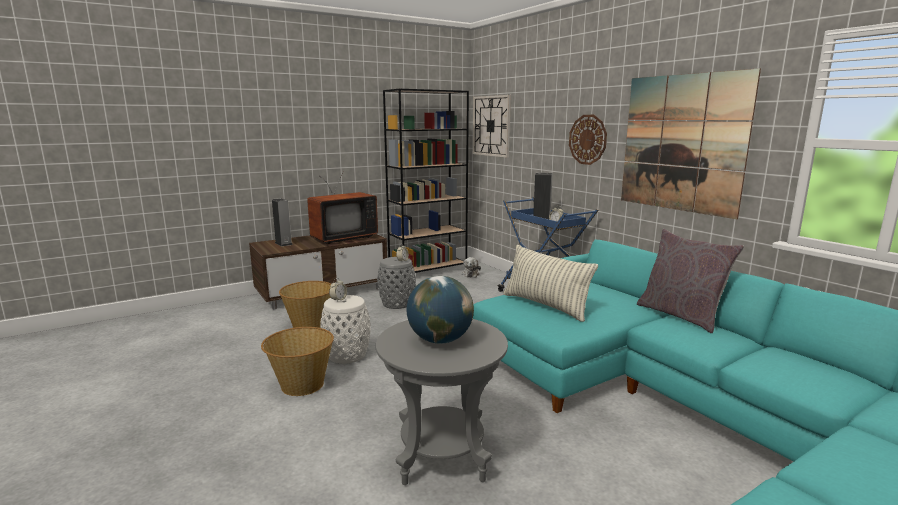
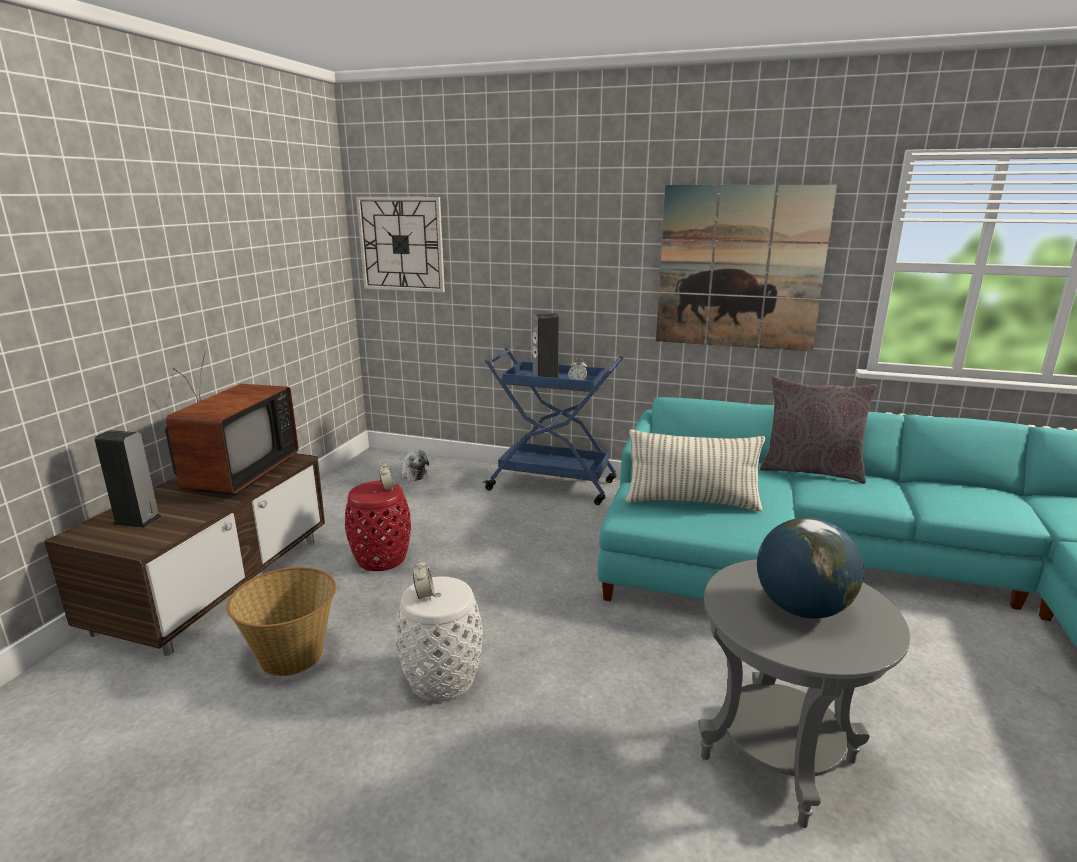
camera: 40 degrees left, 5 degrees up
(301, 385) = (454, 769): basket -> none
(397, 303) = (381, 558): grey stool -> red stool
(428, 270) = (343, 486): beige bookcase -> none
(587, 139) = (595, 264): wall clock -> none

